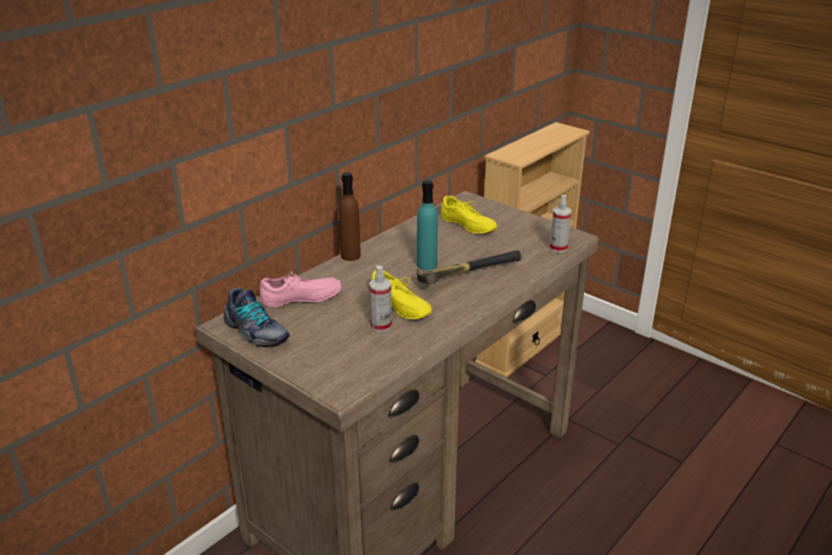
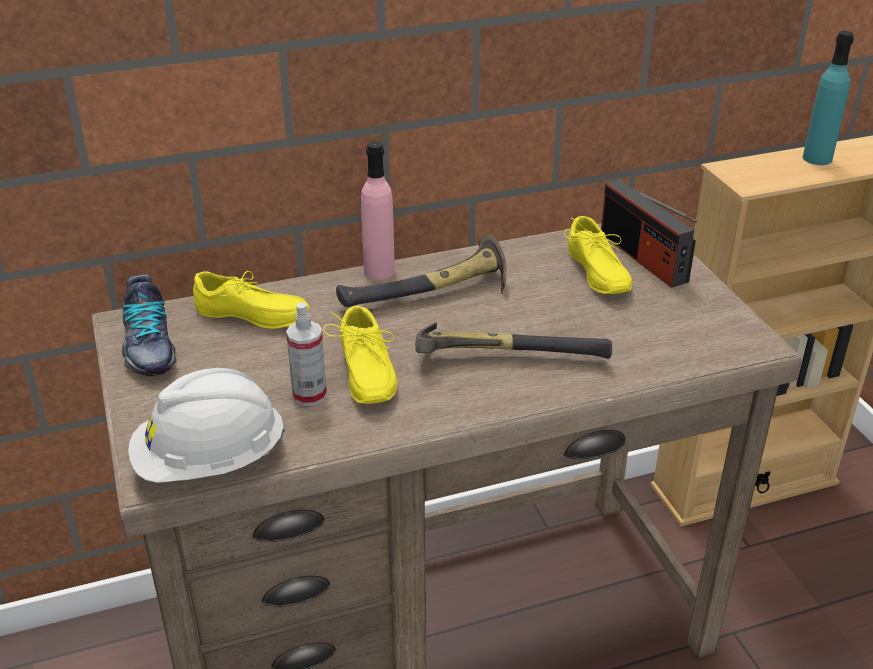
camera: 30 degrees right, 5 degrees up
(301, 299) = (251, 317): pink shoe -> yellow shoe
(350, 256) = (379, 271): brown bottle -> pink bottle
(363, 374) = (210, 462): none -> white hard hat
(393, 259) = (432, 295): none -> hammer
(427, 265) = (470, 320): turquoise bottle -> turquoise bottle (817, 158)
(483, 212) = (643, 257): none -> radio
(558, 248) = (707, 356): spray bottle -> none

